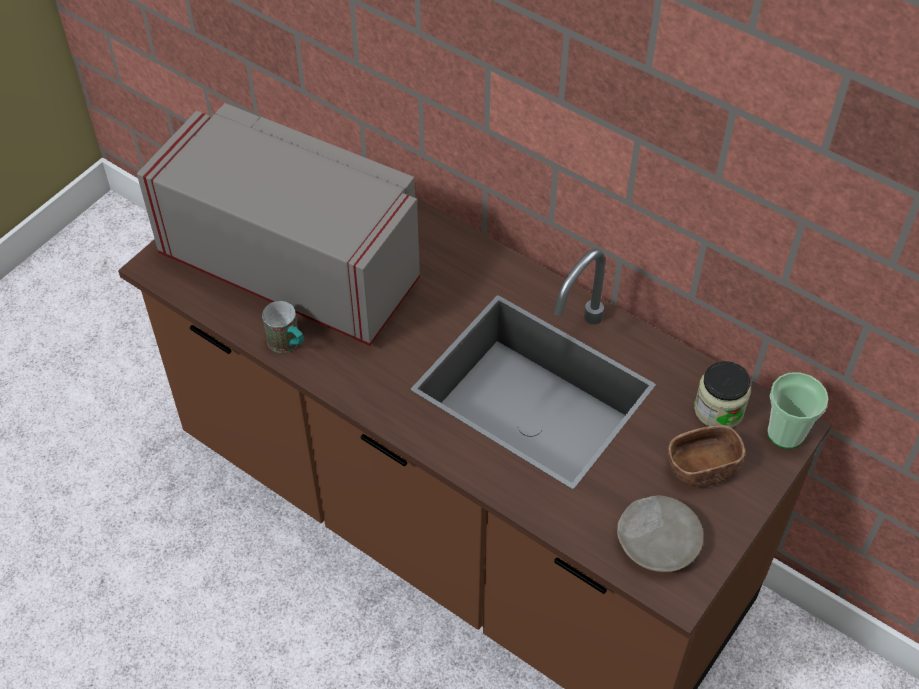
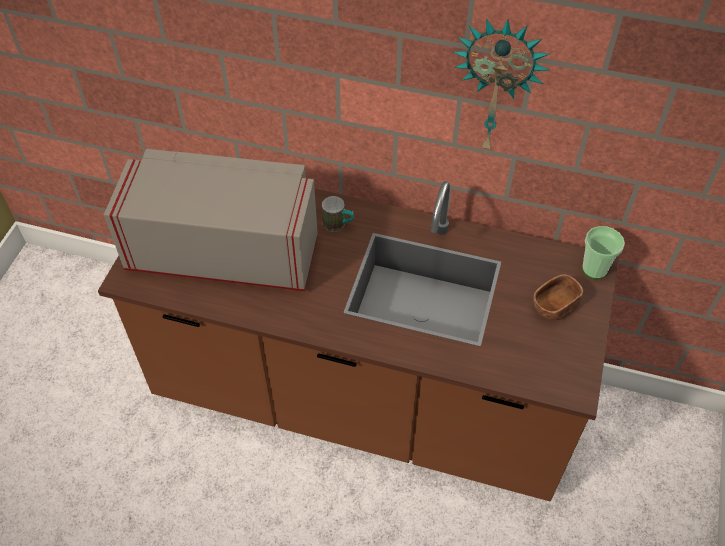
camera: 20 degrees left, 0 degrees up
(288, 344) = (245, 307): mug -> mug (338, 225)
(658, 540) = (549, 362): beige plate -> none
(682, 135) = (497, 86): none -> wall clock
(718, 410) = (547, 266): jar -> none

